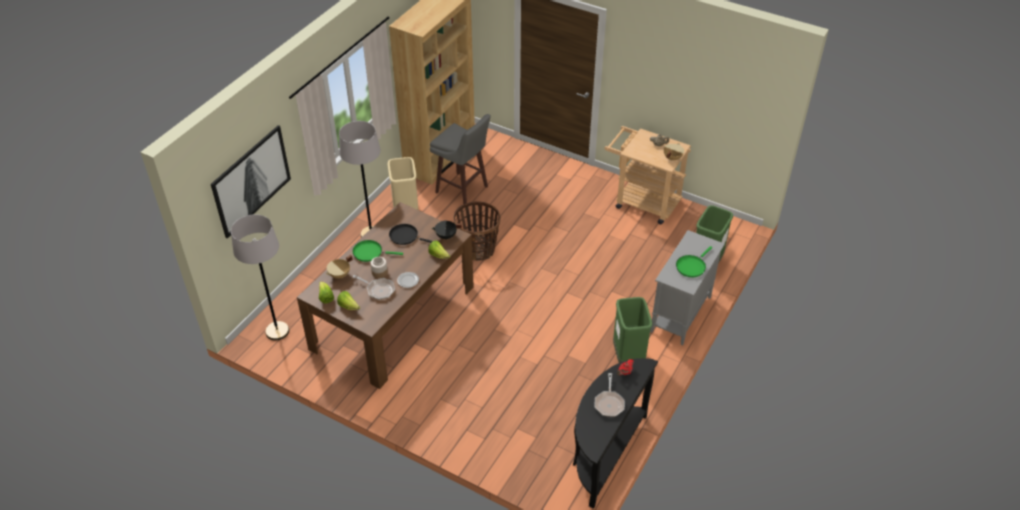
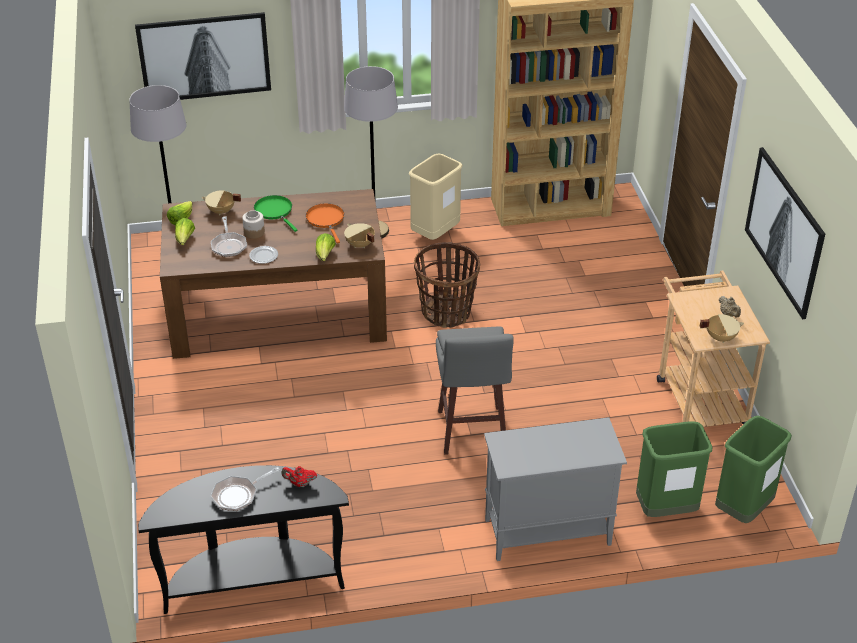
camera: 50 degrees right, 5 degrees down
(406, 236) = (326, 220): black frying pan -> orange frying pan
(446, 236) = (359, 245): black cooking pot -> beige cooking pot
(462, 190) = (521, 251): grey stool -> grey stool (471, 432)
(628, 357) = (422, 521): green trash can -> green trash can (743, 510)
(687, 80) = (786, 231): none -> picture
(691, 266) = (546, 452): green frying pan -> none

